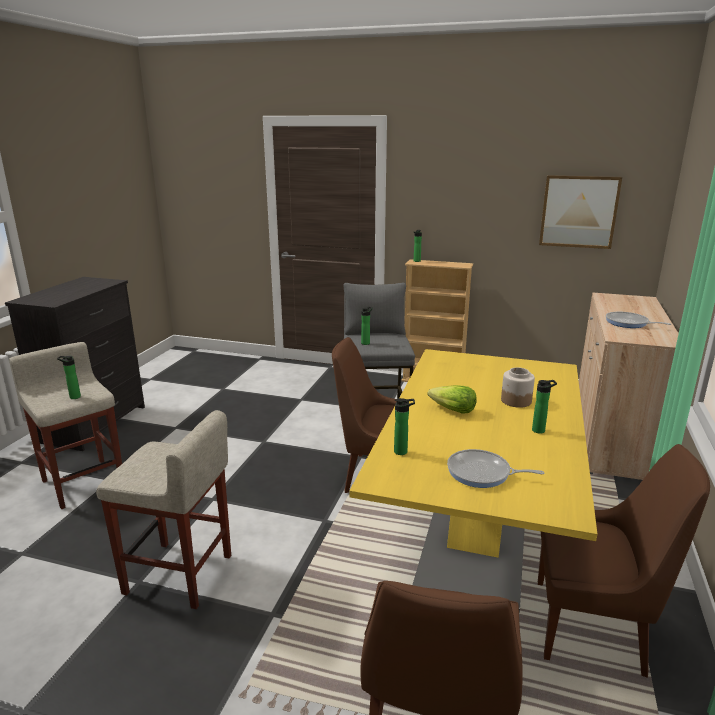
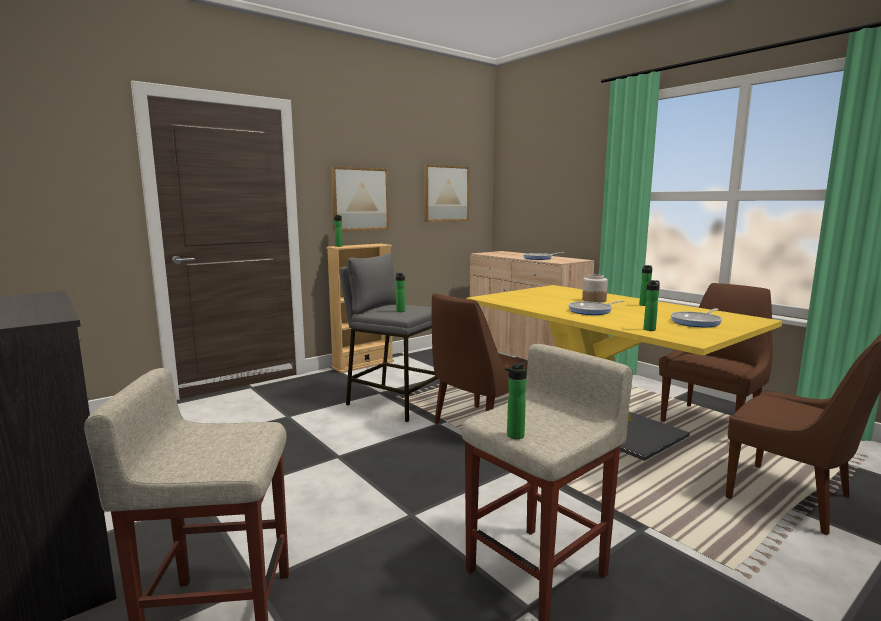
camera: 55 degrees left, 10 degrees down
(73, 397) = (239, 444): bottle -> bottle (514, 436)
(452, 410) = (592, 311): lettuce -> frying pan
(454, 214) = (360, 199): none -> picture

